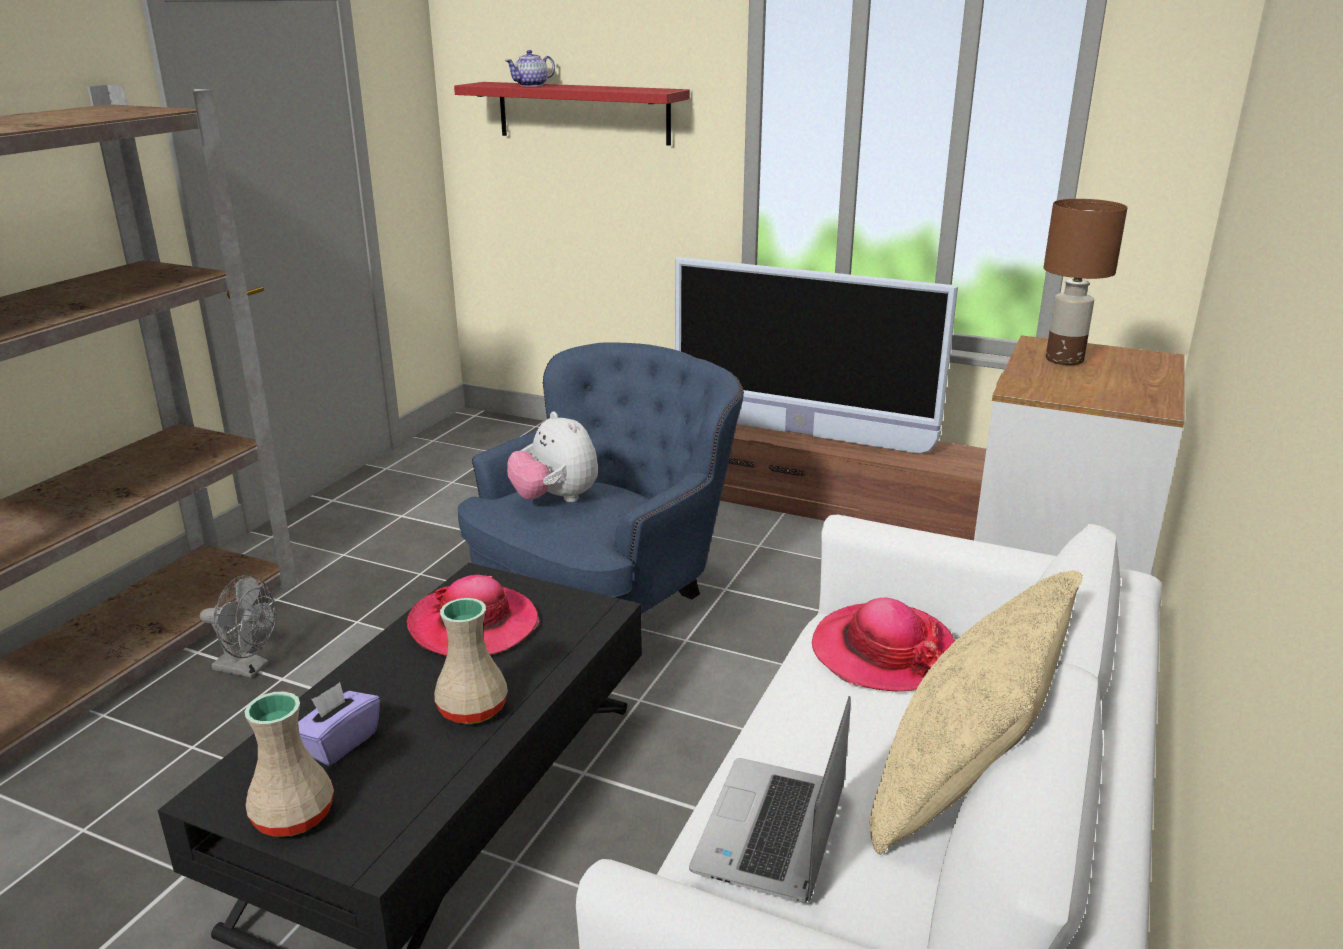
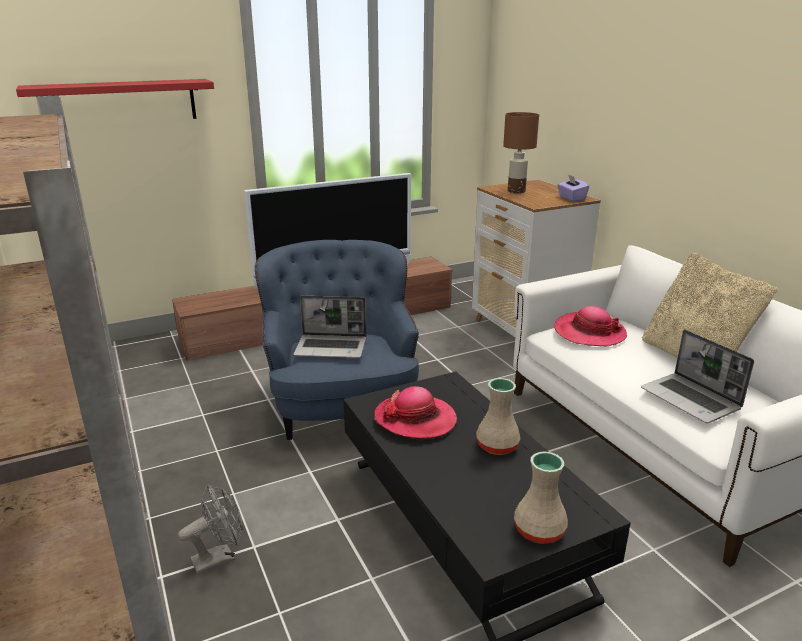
camera: 50 degrees left, 0 degrees up
(339, 743) = (484, 496): purple tissue box -> purple tissue box (571, 198)
(531, 85) = (84, 84): teapot -> none
(555, 499) = (332, 347): plush toy -> laptop

